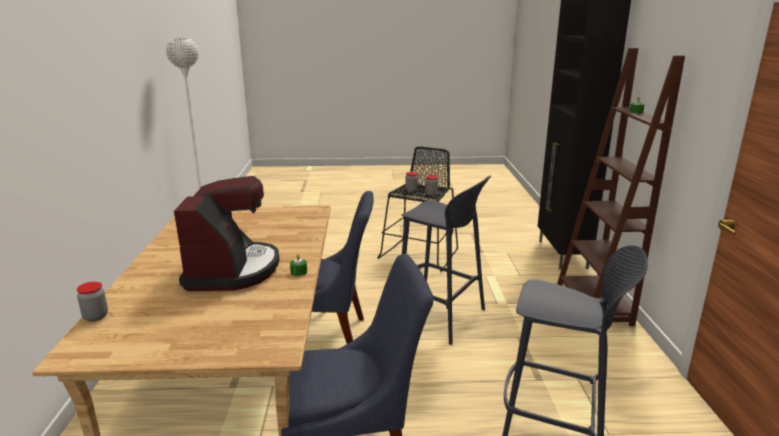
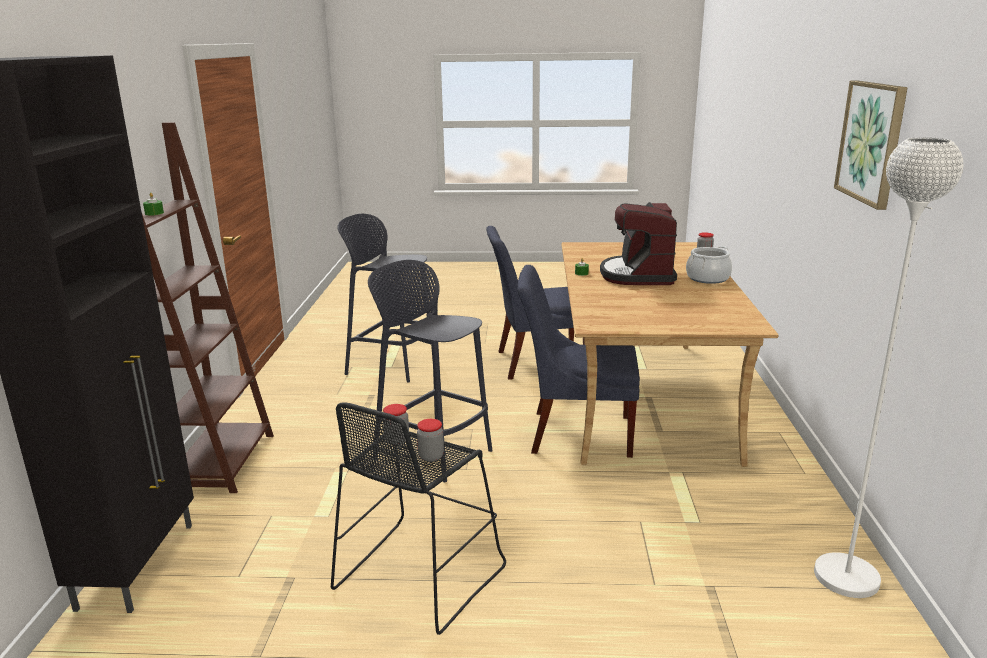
camera: 175 degrees left, 0 degrees up
(100, 70) = (871, 142): none -> picture
(156, 265) = (707, 278): none -> cooking pot

